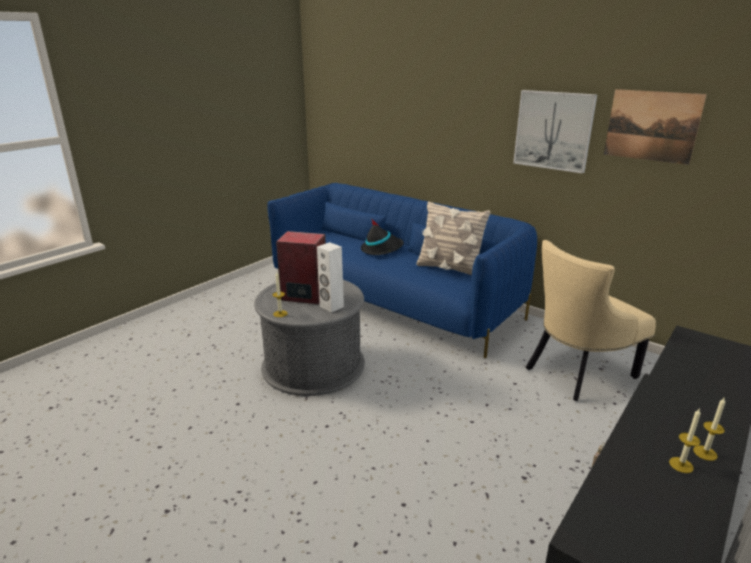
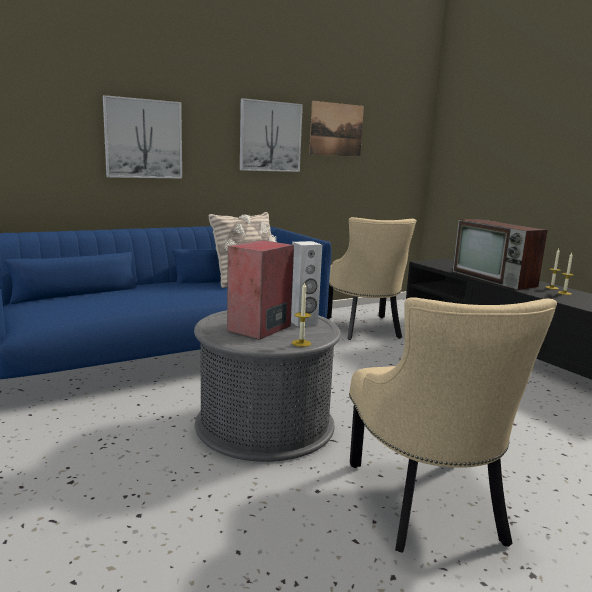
camera: 70 degrees left, 10 degrees down
(242, 452) = (425, 499): none -> beige armchair
(382, 249) = (159, 289): black hat -> none
(434, 127) = (143, 139): none -> picture
(676, 396) = (495, 279): none -> television

